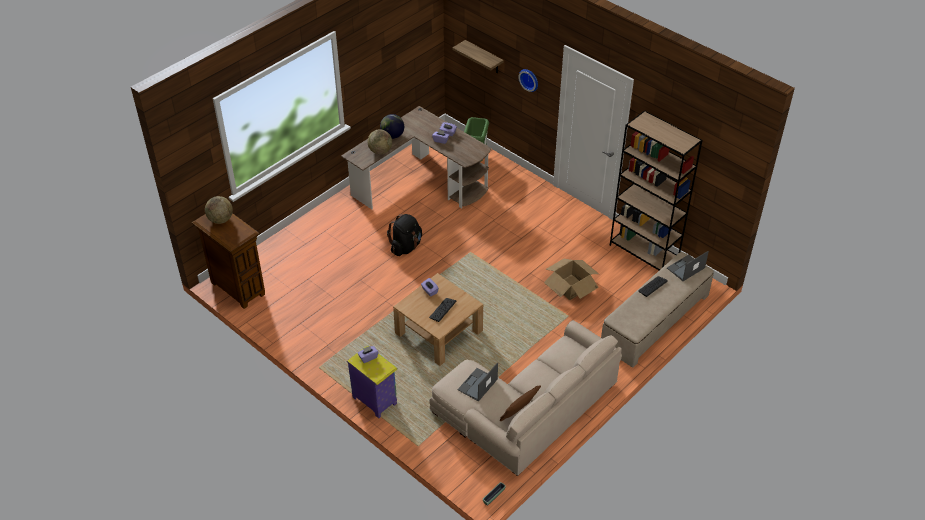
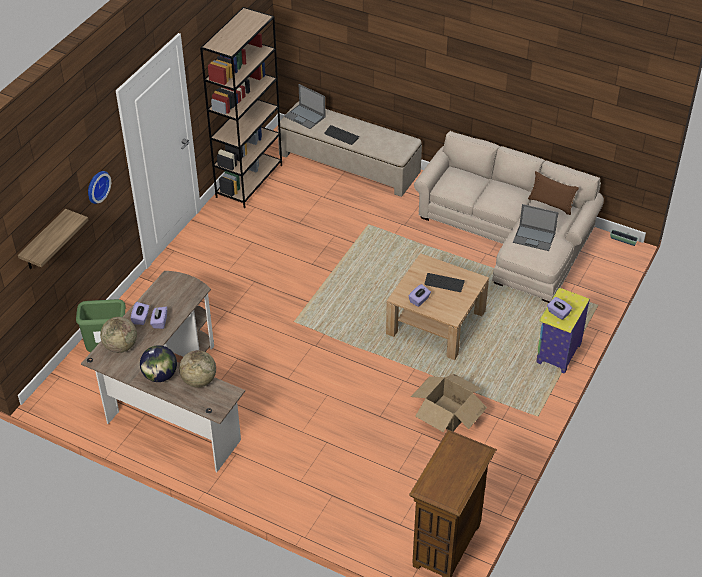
camera: 105 degrees left, 0 degrees up
(220, 219) = (442, 480): globe -> globe (121, 346)
(406, 247) = (304, 385): black backpack -> none
(571, 287) = (323, 228): cardboard box -> cardboard box (447, 413)

